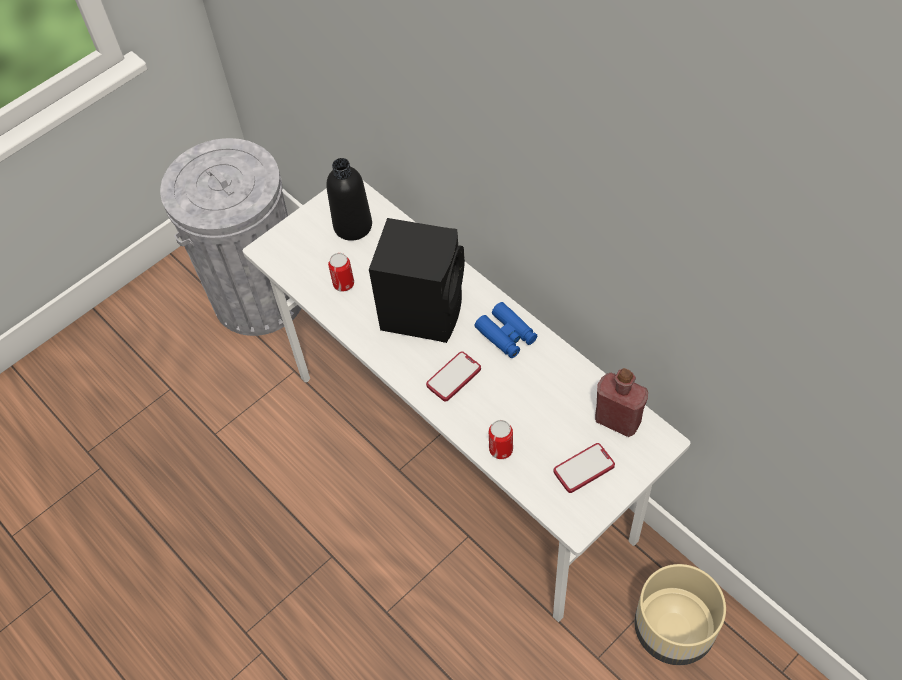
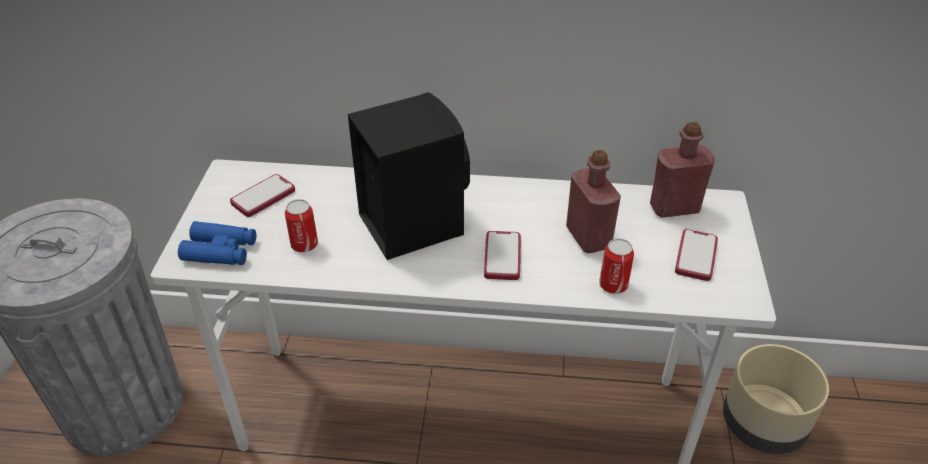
camera: 45 degrees left, 15 degrees down
(353, 226) = (263, 197): black bottle -> phone
(506, 335) = (510, 201): blue binoculars -> blue binoculars (220, 251)
(527, 401) = (588, 237): none -> red bottle

